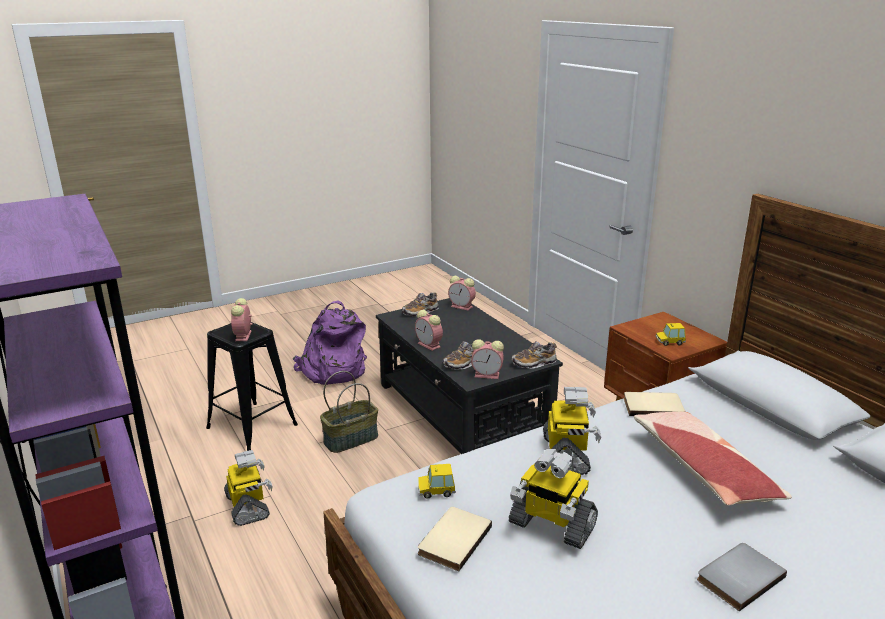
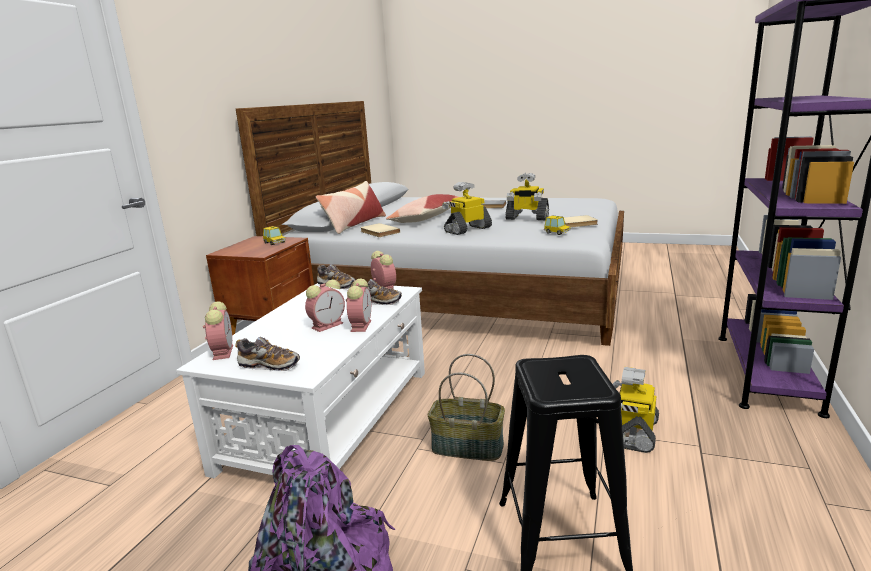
camera: 130 degrees left, 5 degrees down
(243, 336) = (567, 365): alarm clock -> alarm clock (328, 325)
(462, 411) = (331, 417): black coffee table -> white coffee table
(551, 525) = (526, 218): toy robot -> toy robot turned 120 degrees clockwise
(731, 410) = (354, 224): none -> pillow

